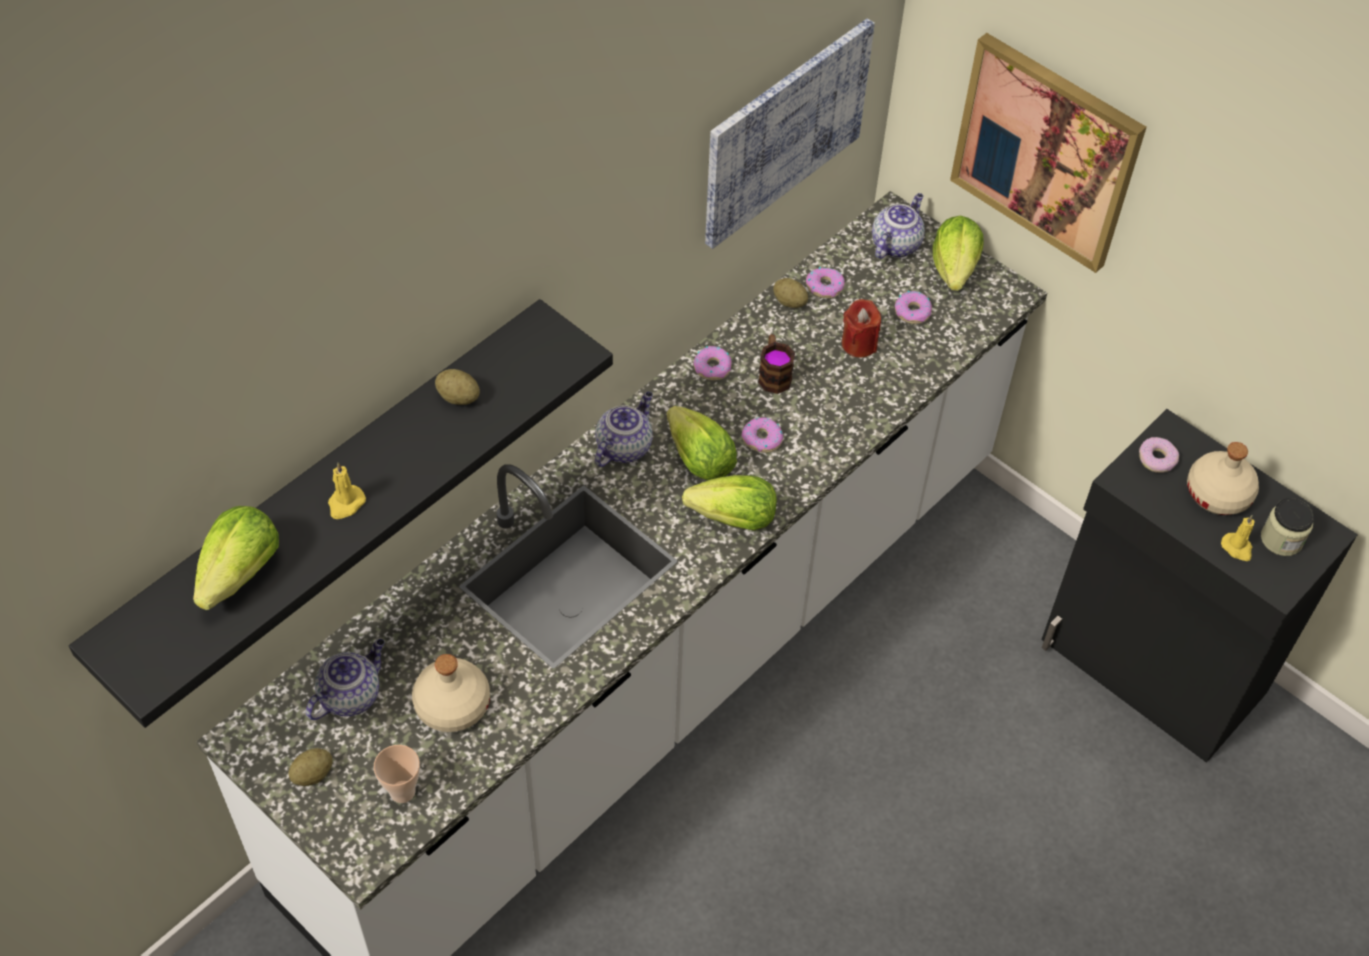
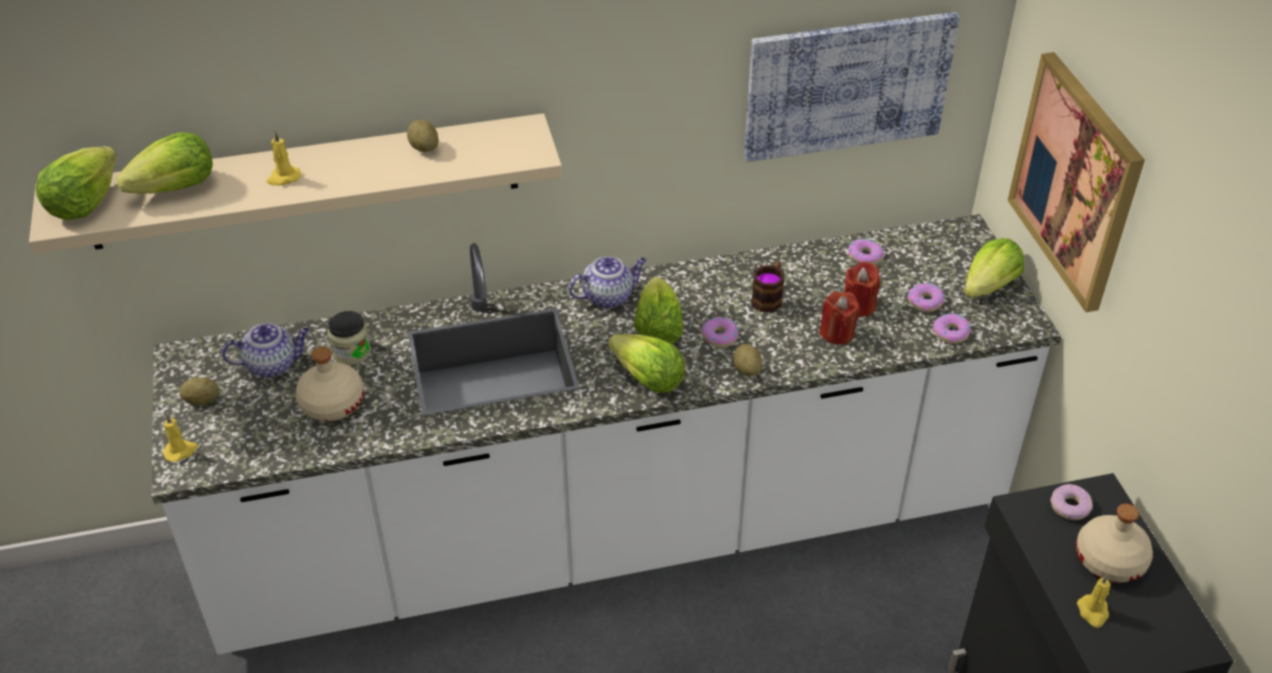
camera: 35 degrees right, 10 degrees down
(155, 642) = (84, 204): none -> lettuce
(328, 490) = (304, 182): black shelf -> beige shelf
(343, 840) = (181, 451): none -> yellow candle
(402, 791) = (247, 441): cup -> none
(713, 367) = (724, 274): donut -> donut (951, 333)
(789, 302) = (826, 255): potato -> potato (747, 369)
(862, 383) = (837, 333): none -> red candle
(895, 244) = (952, 251): teapot -> none
(1281, 539) = (1146, 626): jar -> jar (351, 352)

